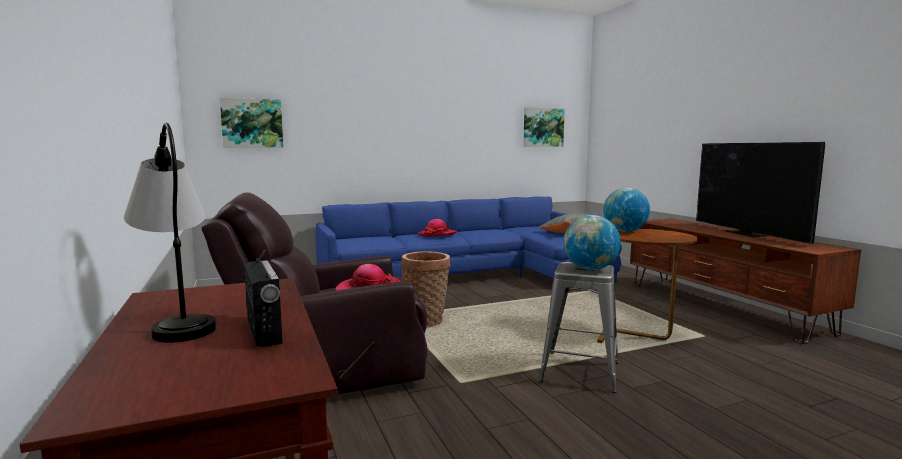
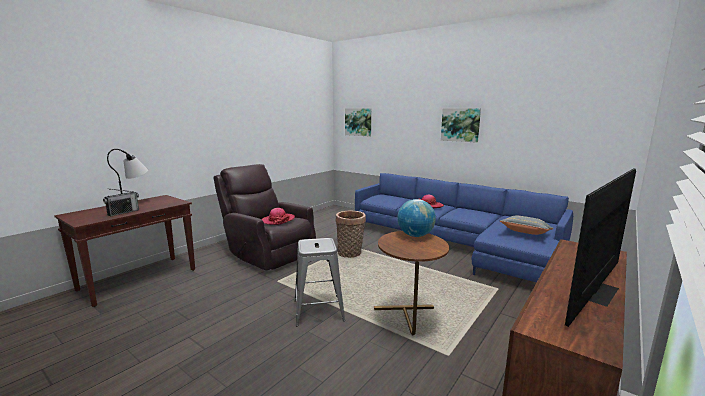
camera: 60 degrees right, 5 degrees up
(543, 127) = (579, 127): picture -> picture (460, 125)
(590, 269) = (315, 246): globe -> none

